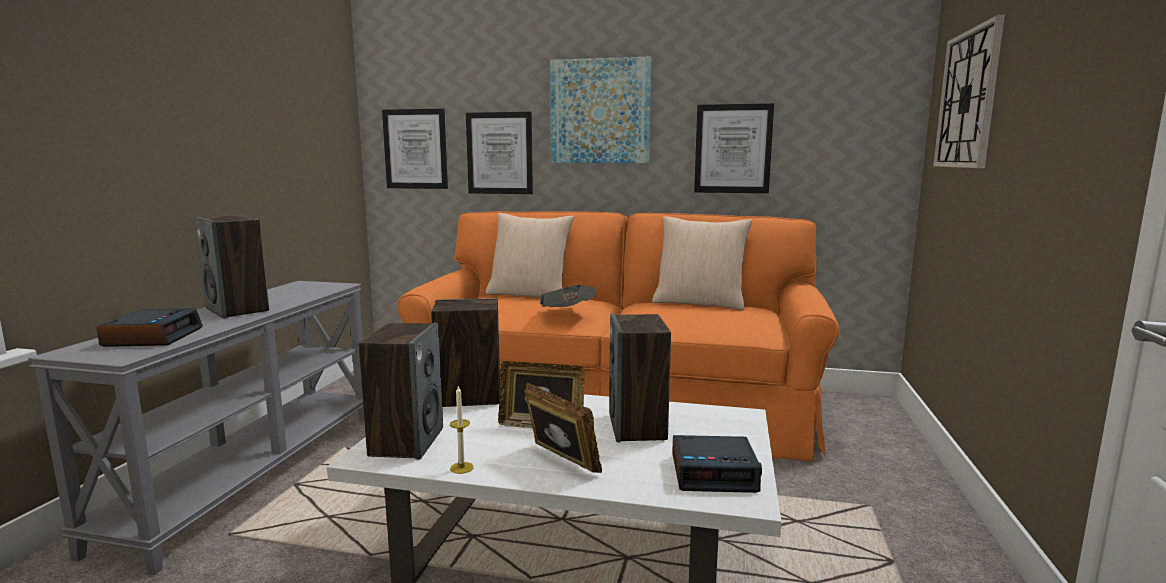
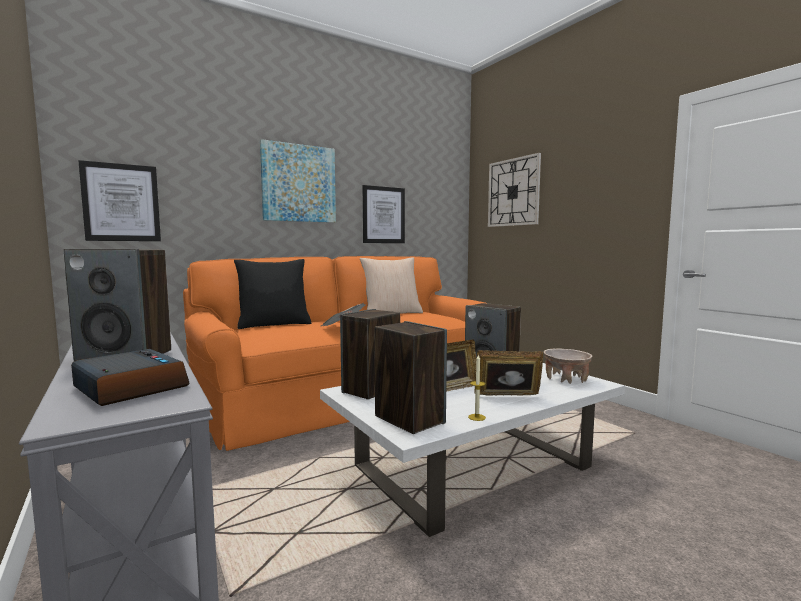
camera: 45 degrees left, 5 degrees down
(499, 153) = (214, 210): picture -> none
(529, 295) = (274, 324): beige pillow -> black pillow
(714, 473) = (566, 379): alarm clock -> beige bowl

